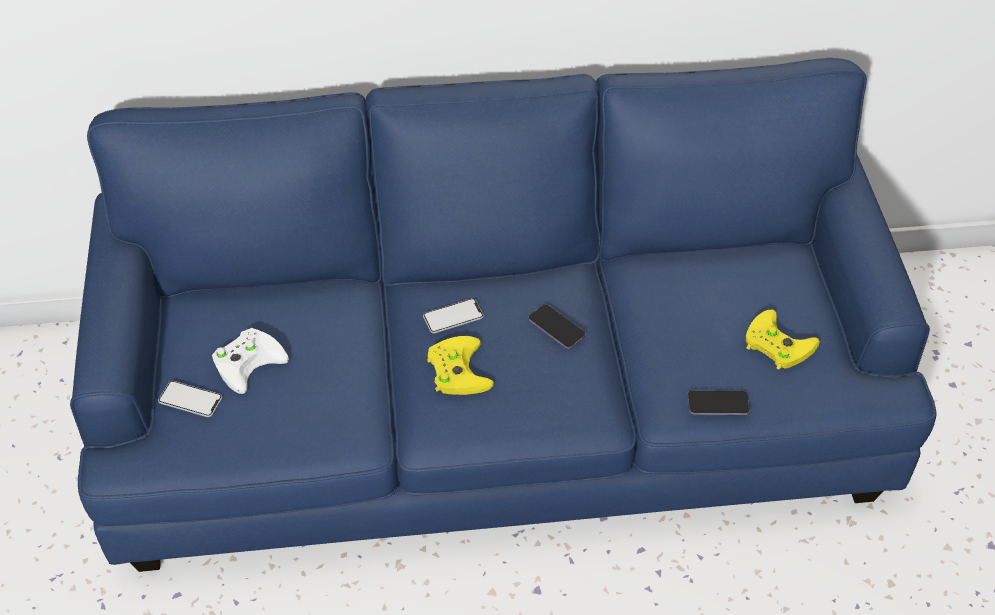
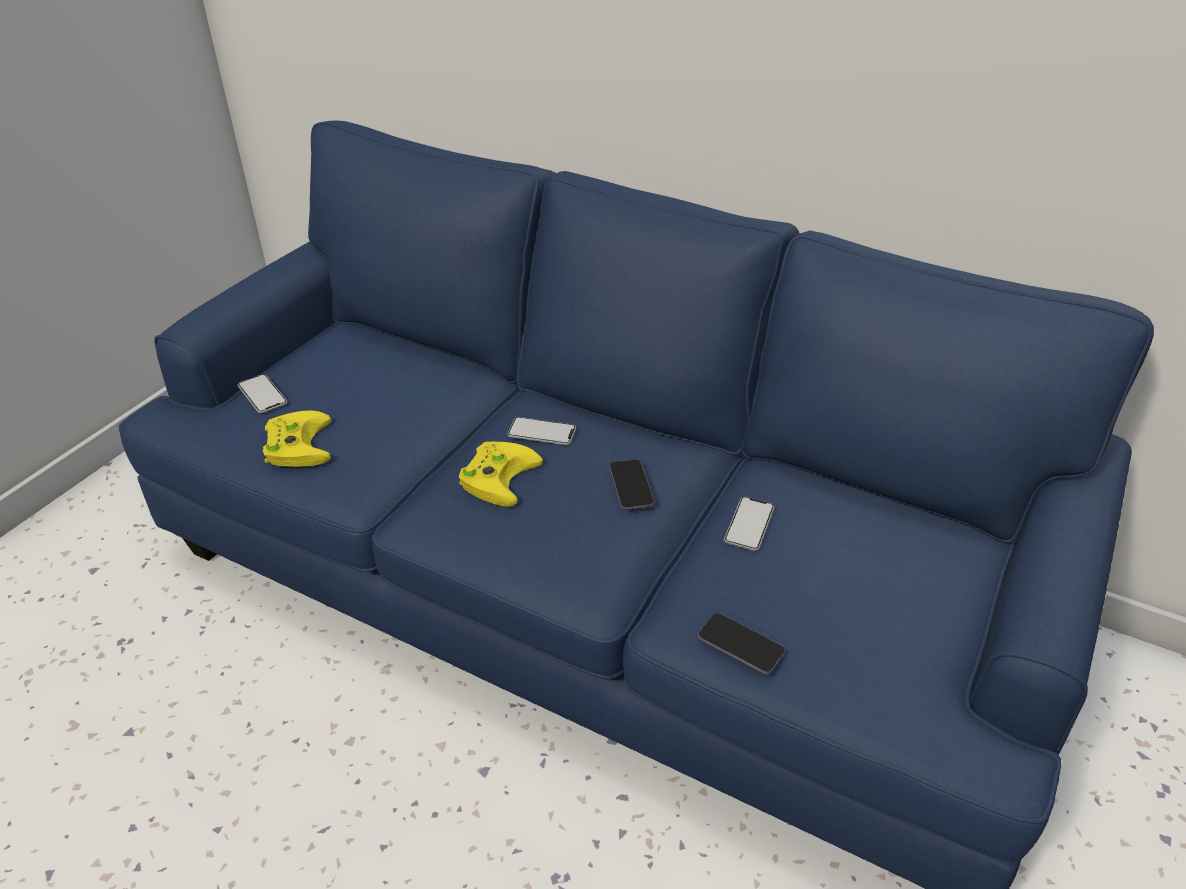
camera: 35 degrees right, 10 degrees down
(249, 360) = (339, 388): white game controller -> none
(653, 315) = (749, 524): none -> phone
(775, 344) = (869, 618): yellow game controller -> yellow game controller (295, 443)

